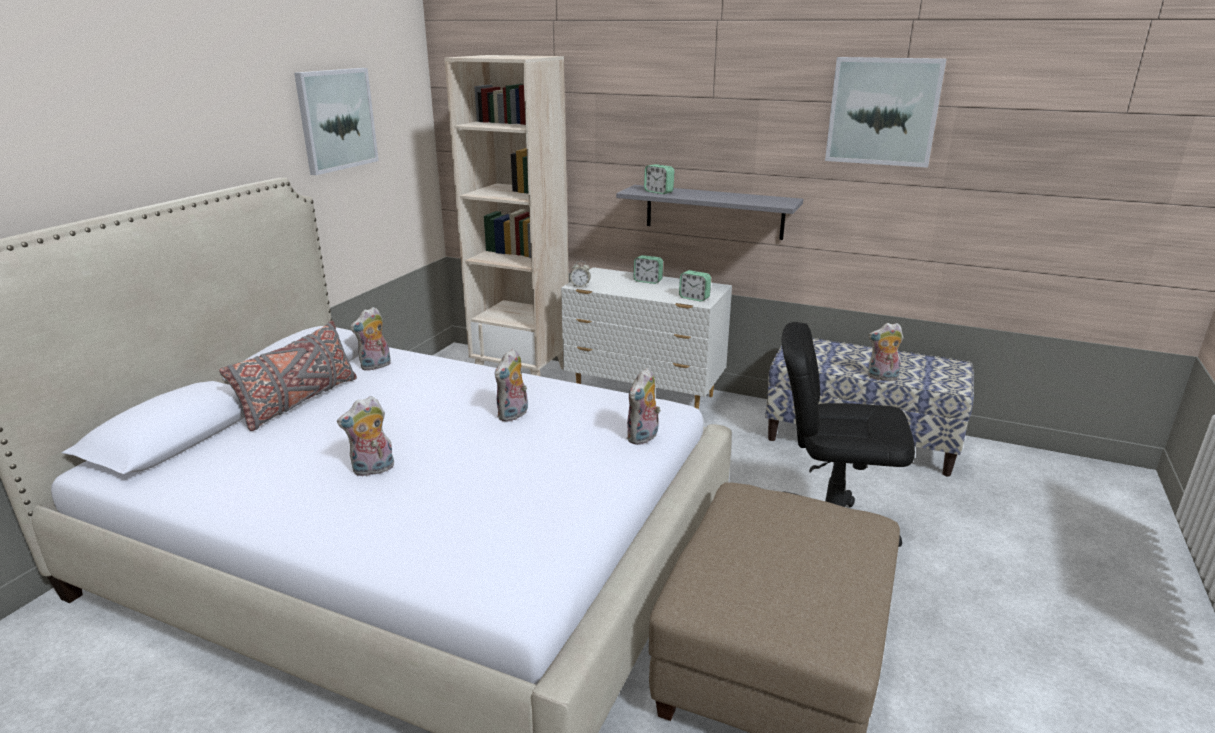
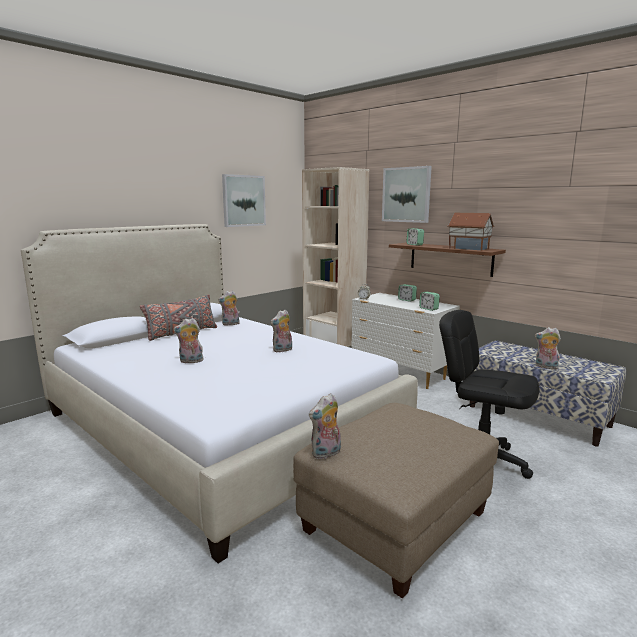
camera: 20 degrees right, 10 degrees down
(643, 438) = (347, 368): plush toy -> plush toy (326, 454)
(714, 212) = (450, 259): grey shelf -> brown shelf
(750, 199) = (469, 248): none -> toy house
(883, 111) = (557, 191): picture -> picture (406, 194)

